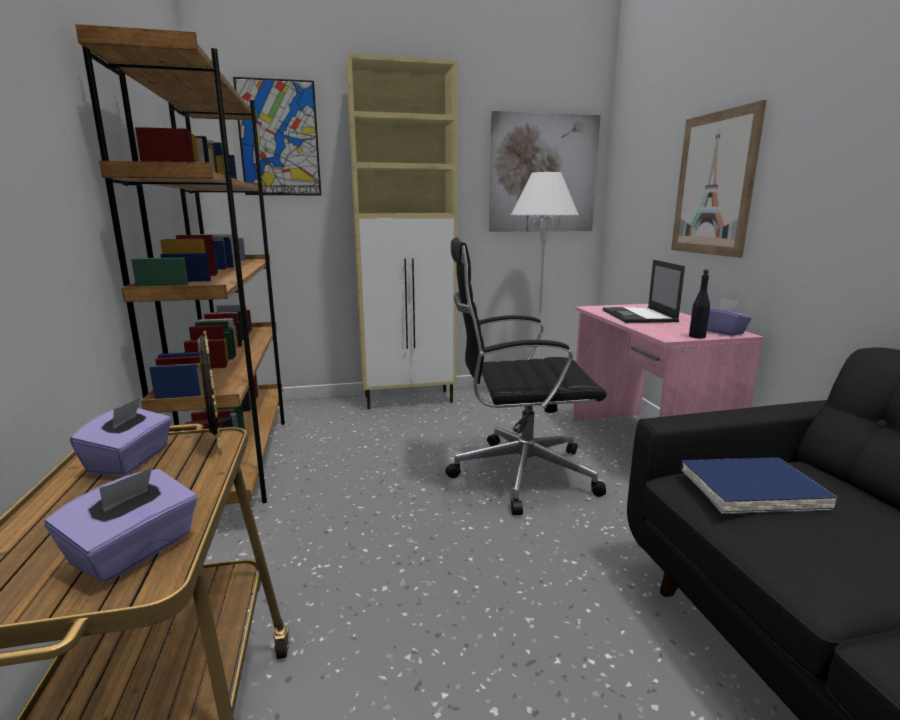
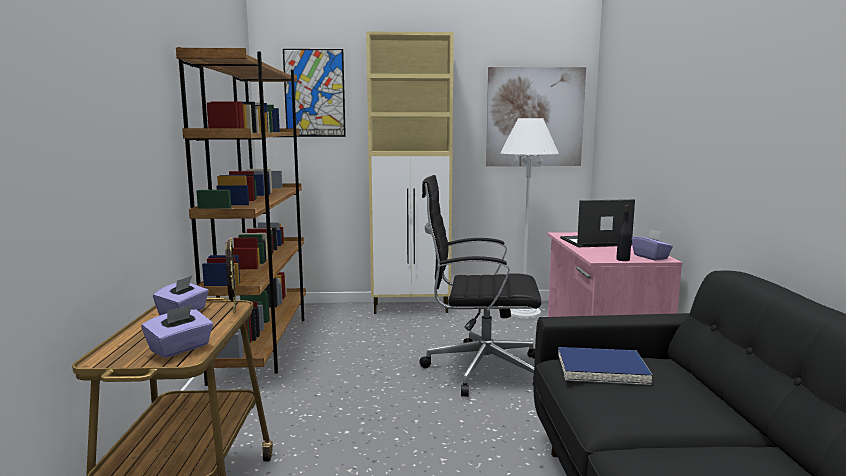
camera: 10 degrees right, 5 degrees down
(639, 316) = (594, 242): laptop -> laptop turned 75 degrees clockwise
(714, 184) = (656, 133): picture -> none

